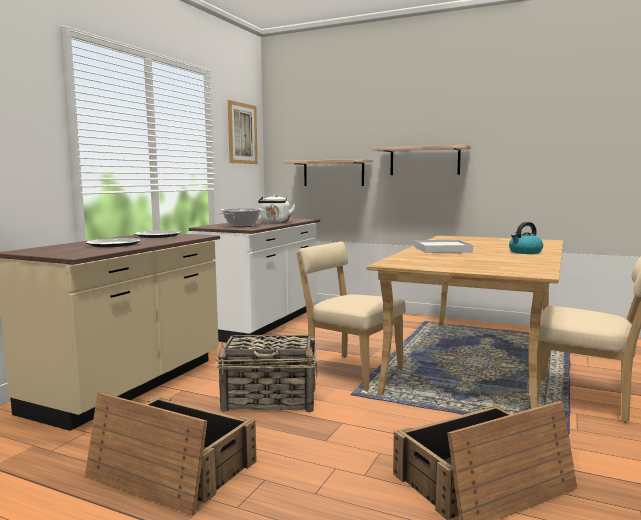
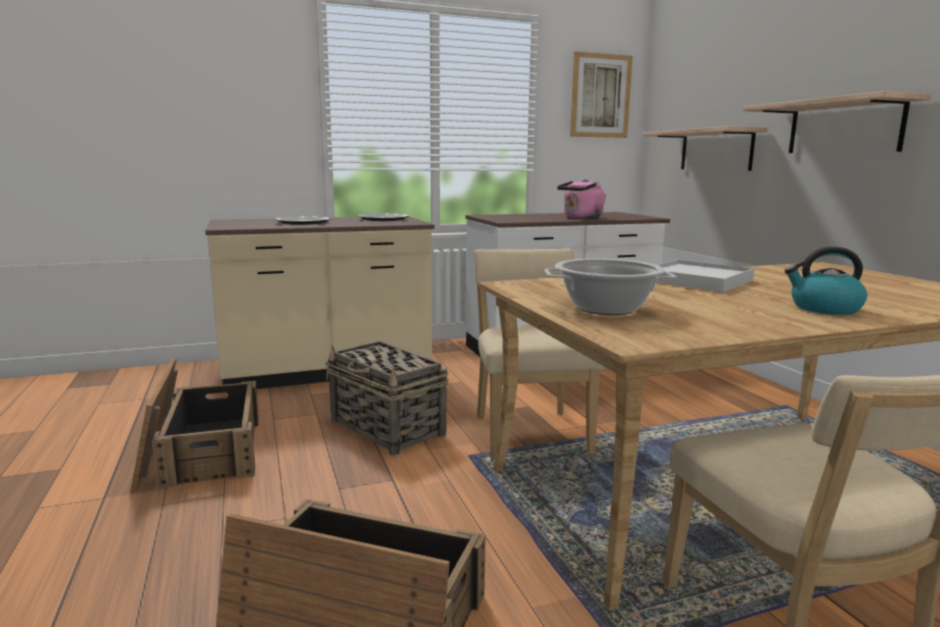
camera: 45 degrees right, 5 degrees up
(242, 226) = (521, 218): cooking pot -> cooking pot (606, 308)
(275, 222) = (581, 218): white kettle -> pink kettle

